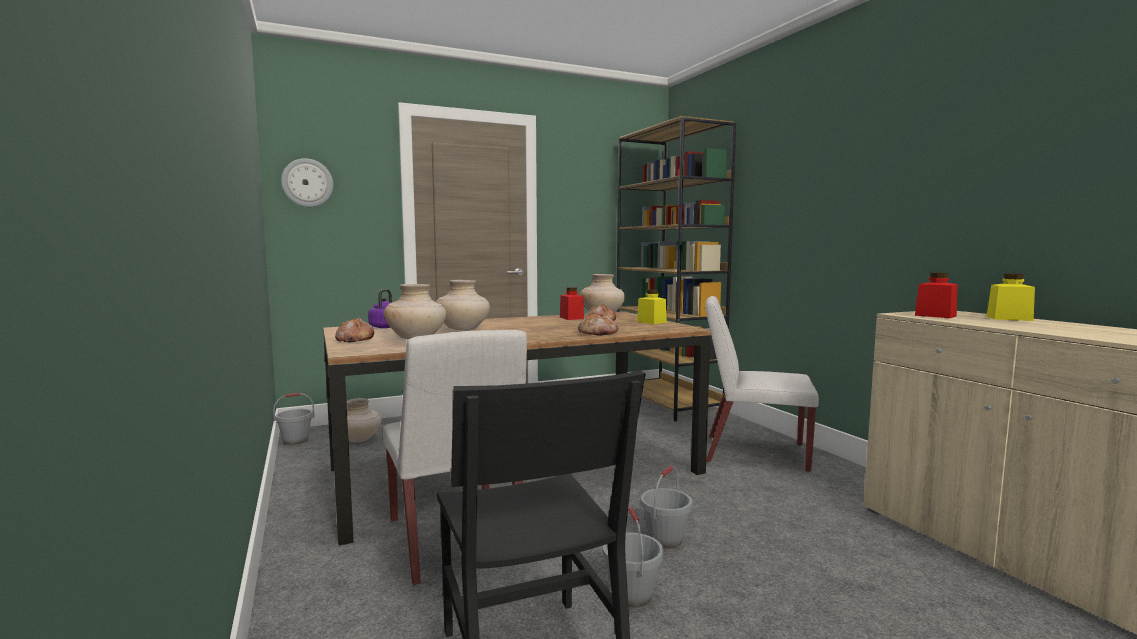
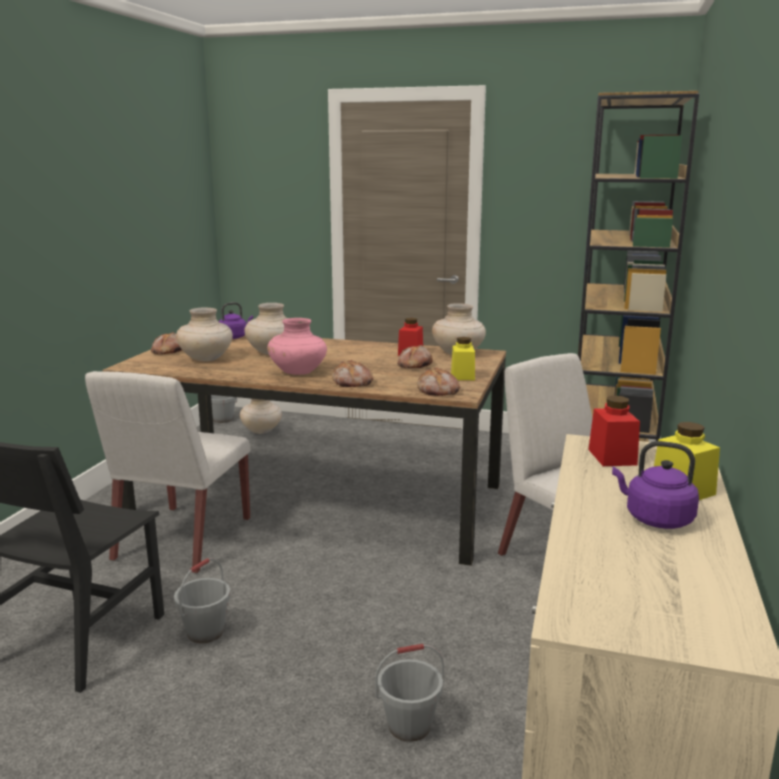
camera: 40 degrees right, 10 degrees up
(307, 183) = (247, 180): wall clock -> none
(534, 334) = (298, 372): none -> pink vase
(665, 539) = (309, 605): grey bucket -> grey bucket (409, 725)
(669, 329) = (438, 391): none -> bread
(1055, 326) = (655, 519): none -> purple kettle

